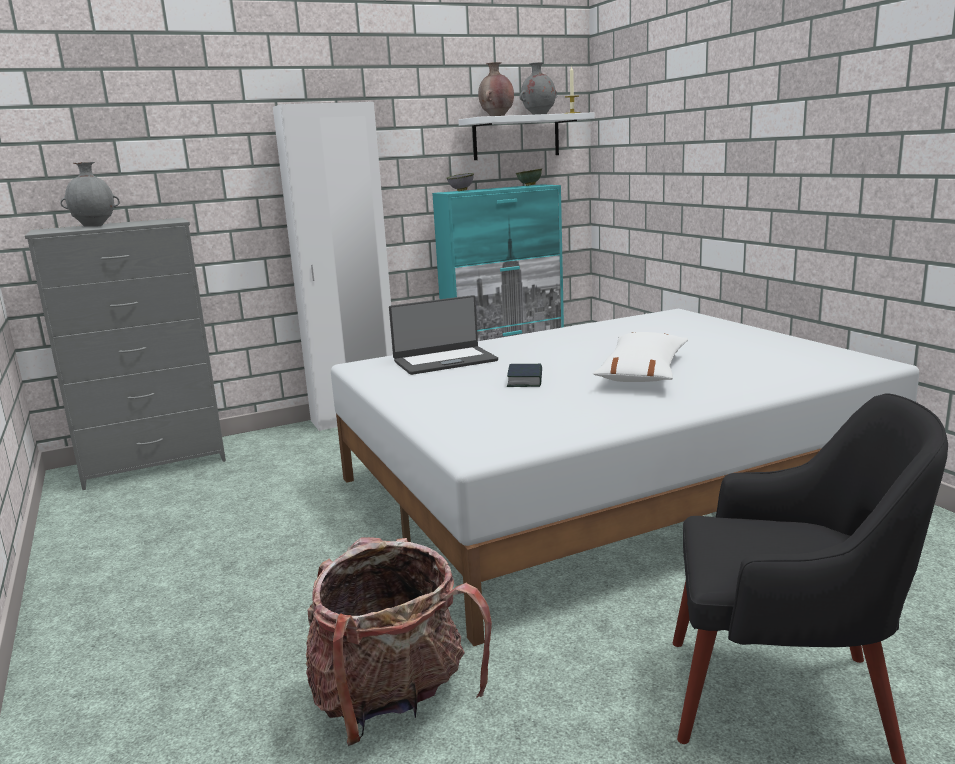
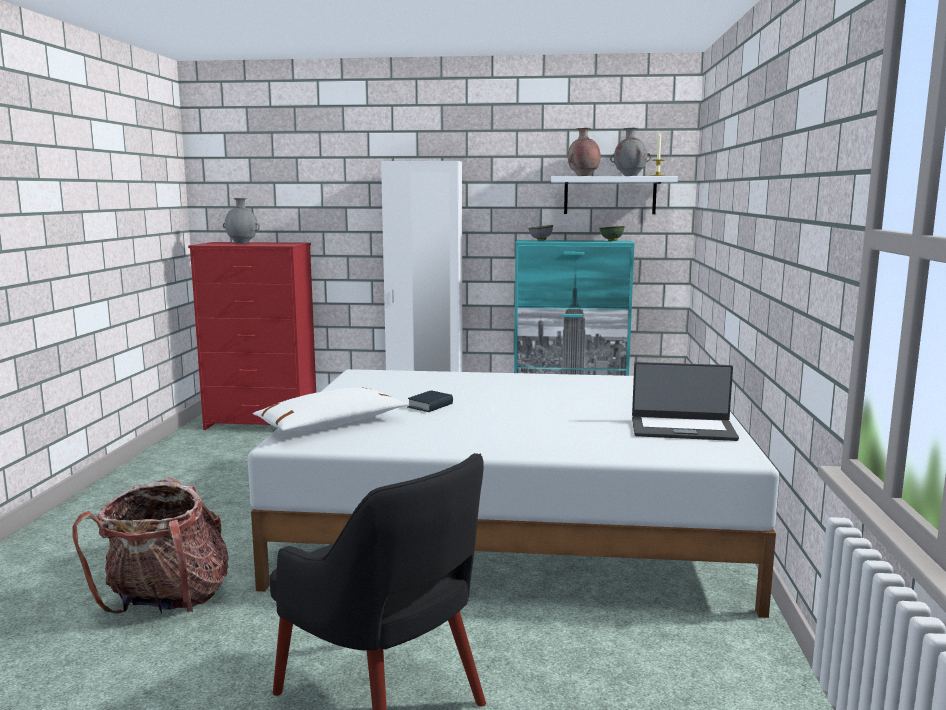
camera: 30 degrees right, 5 degrees down
(156, 463) = (262, 424): grey dresser -> red dresser
(444, 361) = (415, 381): laptop -> laptop (682, 429)
(642, 372) = (525, 419): white pillow -> white pillow (331, 424)

